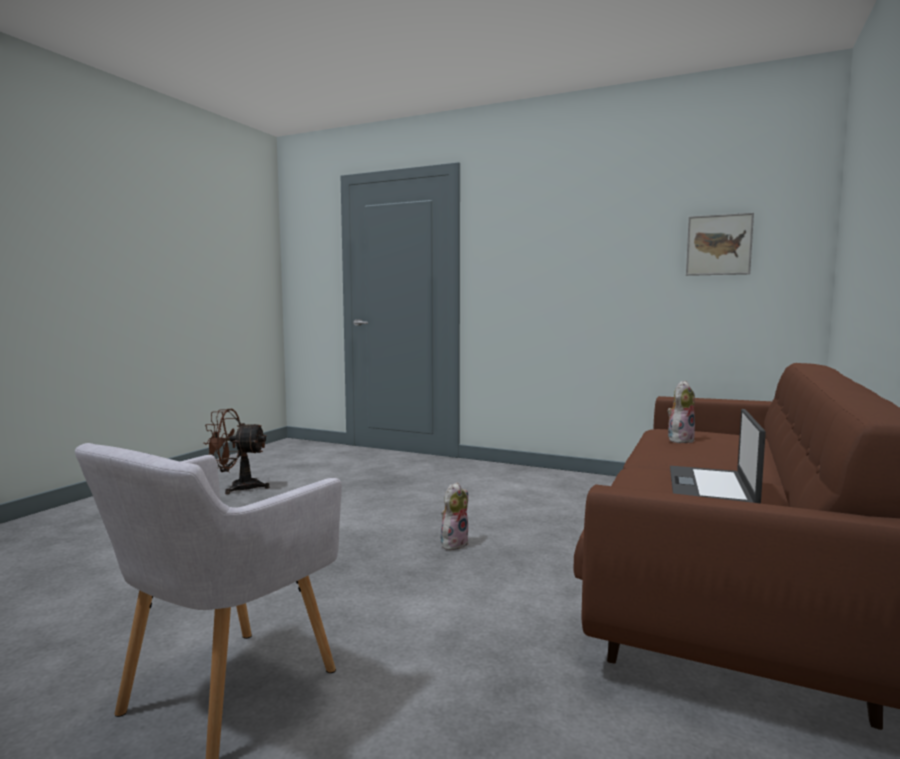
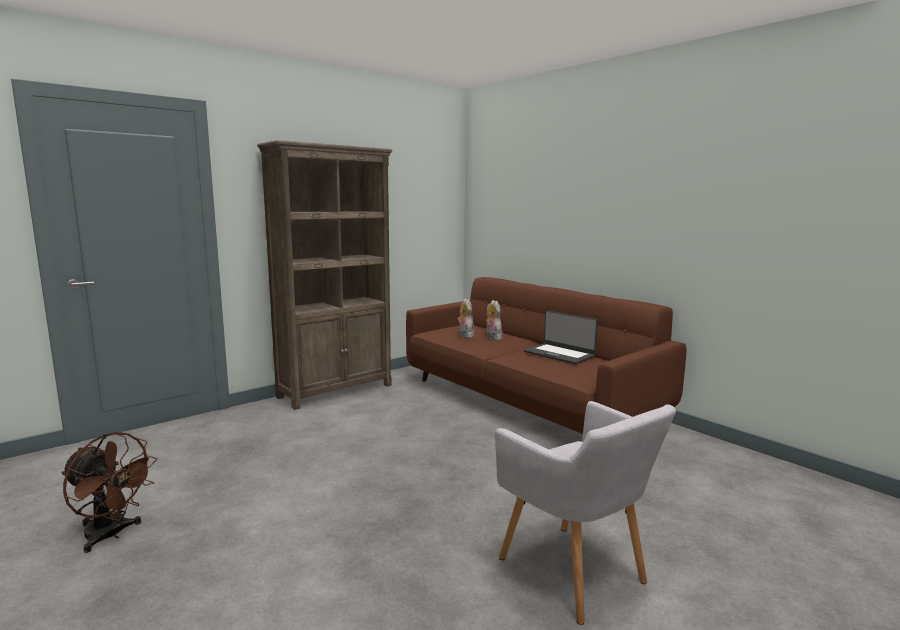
camera: 65 degrees left, 5 degrees up
(237, 487) = (111, 535): brown fan -> brown fan turned 90 degrees counterclockwise
(453, 543) = (419, 453): plush toy -> plush toy (492, 337)
(554, 476) = (336, 391): none -> brown bookcase
(718, 245) = (414, 201): picture -> none

